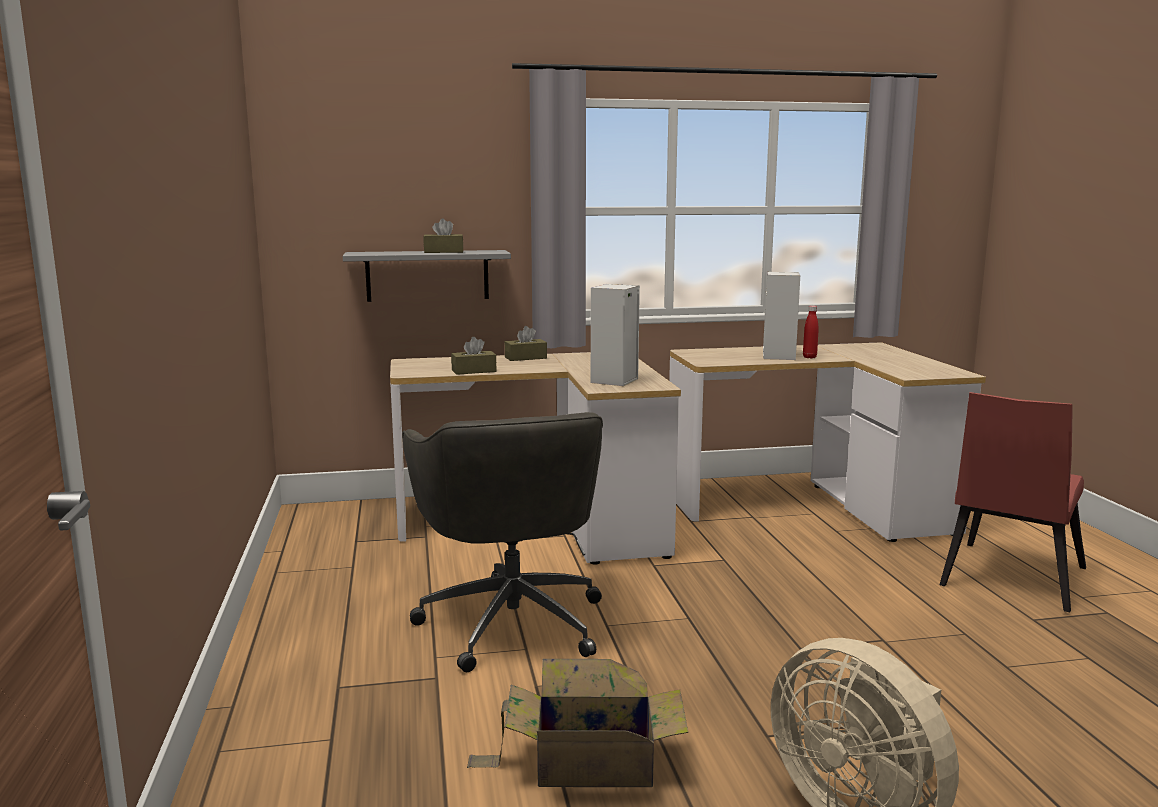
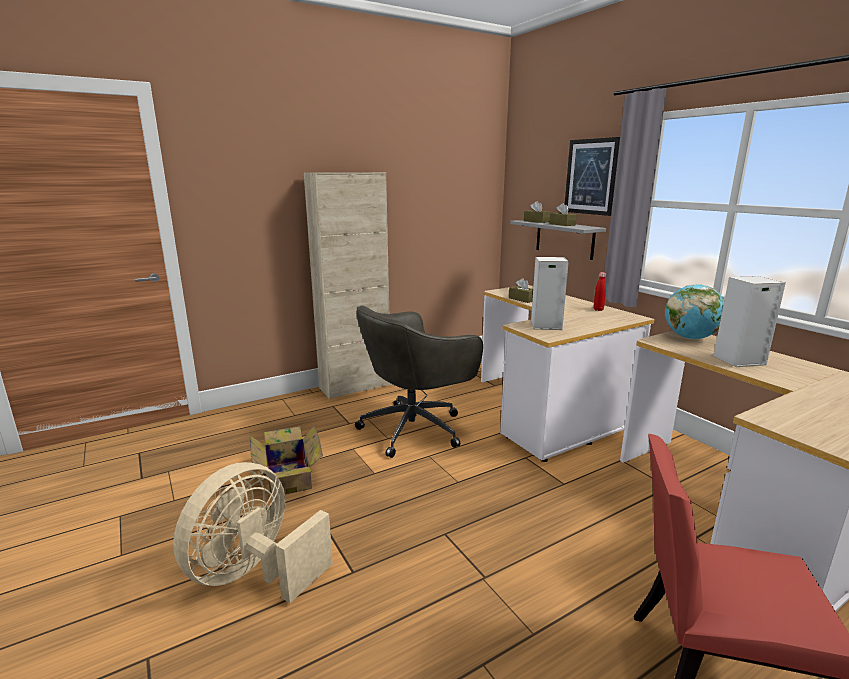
camera: 70 degrees right, 5 degrees up
(273, 651) = (355, 387): none -> beige cabinet
(467, 178) = (591, 177): none -> picture
(525, 358) = (577, 302): brown tissue box -> brown tissue box (536, 221)
(705, 354) = (690, 338): none -> globe
(809, 357) = (763, 371): red bottle -> red bottle (598, 309)

